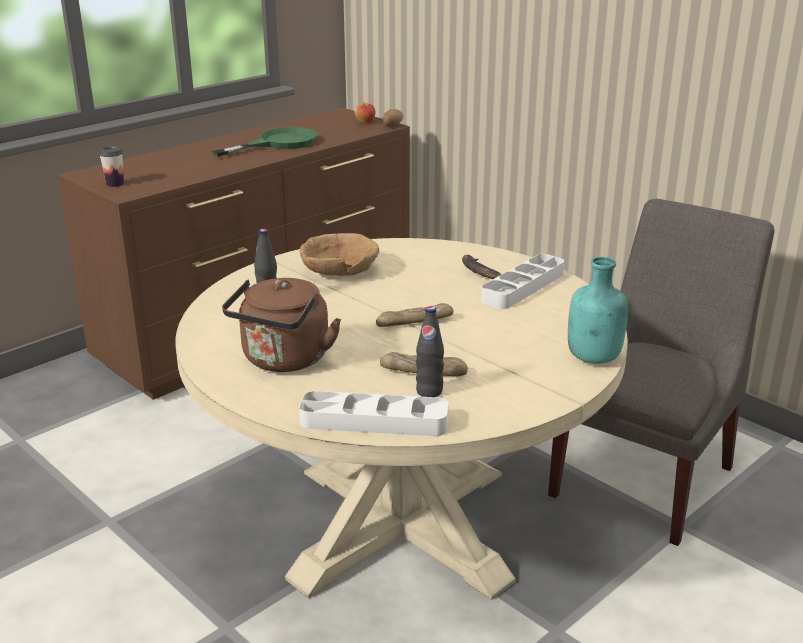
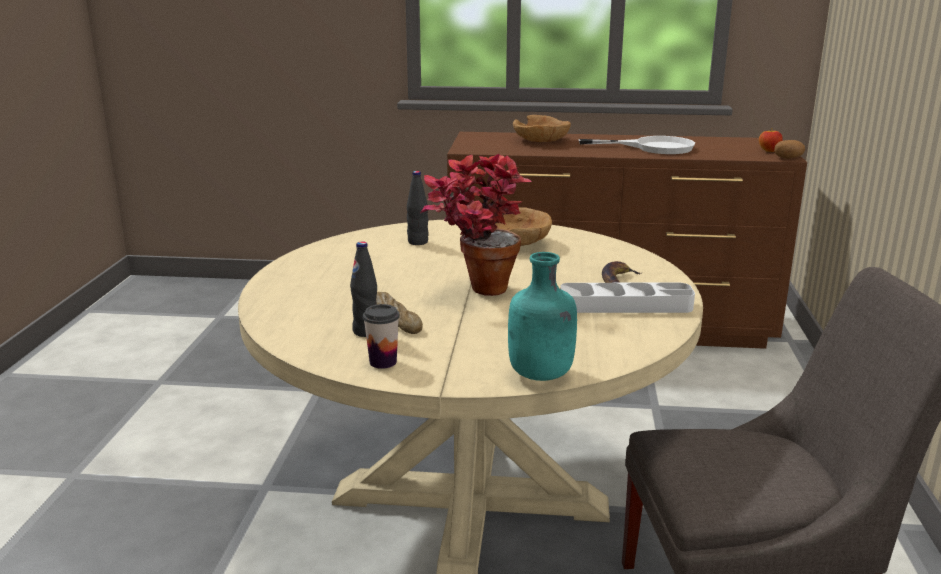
camera: 50 degrees right, 5 degrees down
(115, 184) = (475, 143): cup -> cup (383, 362)
(170, 163) = (541, 141): none -> brown bowl
(278, 143) = (652, 147): green frying pan -> white frying pan
(284, 361) = (338, 275): brown kettle -> none
(374, 421) = (290, 329): white tray -> none
(414, 322) = (475, 290): bread -> potted plant

